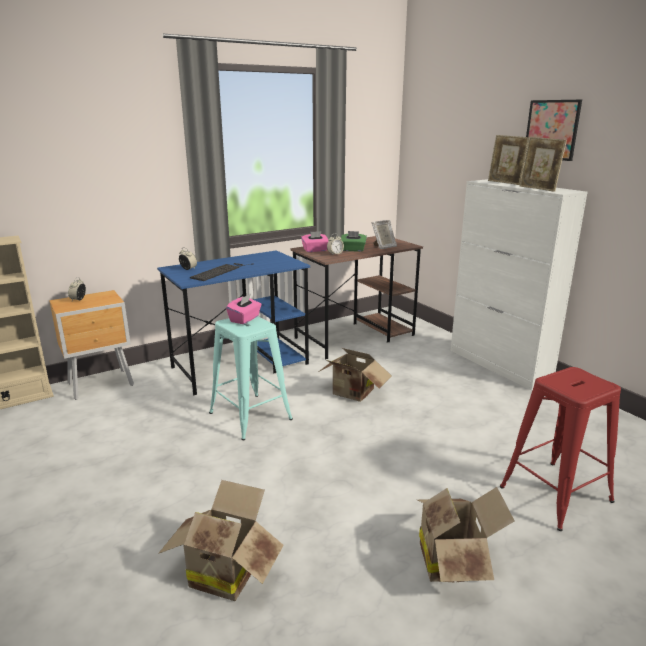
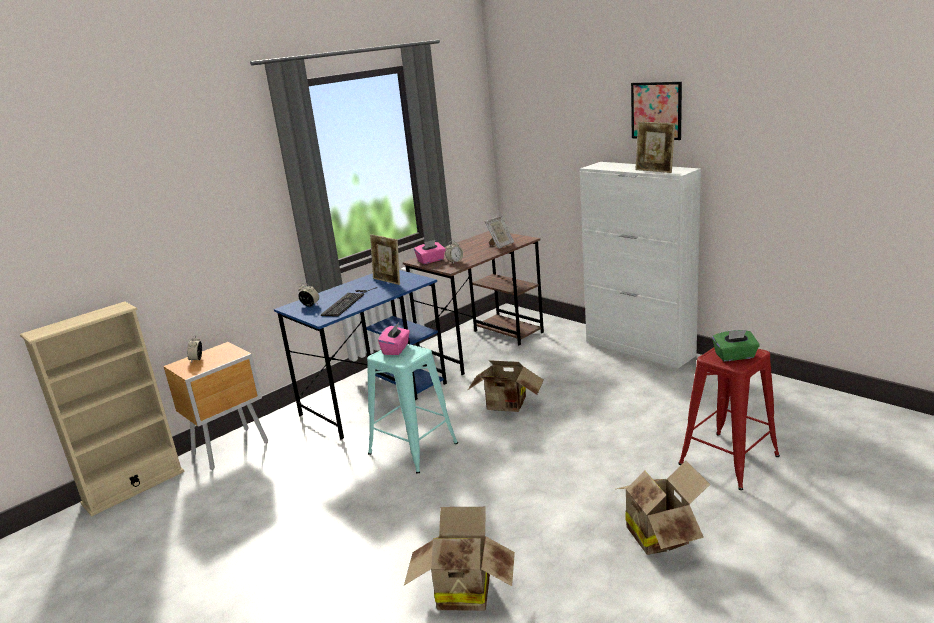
camera: 10 degrees left, 0 degrees up
(353, 250) = (470, 254): green tissue box -> green tissue box (735, 356)
(505, 183) = (618, 166): picture frame -> picture frame (388, 281)

